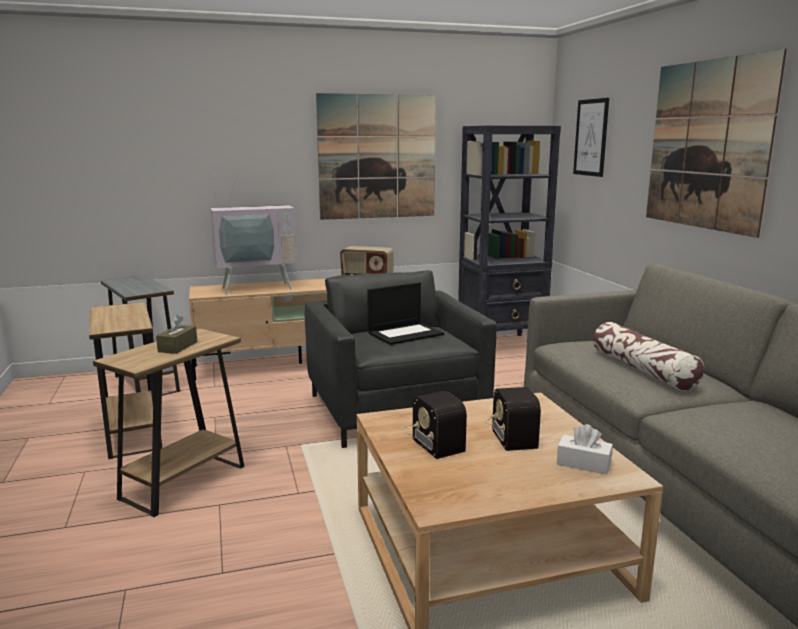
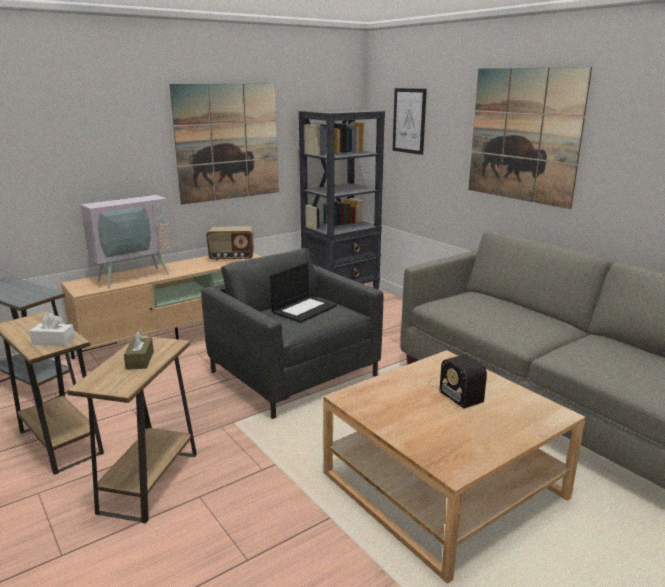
camera: 20 degrees left, 5 degrees up
(432, 437) = (401, 407): radio -> none
(583, 463) = (523, 409): white tissue box -> white tissue box (53, 341)
(643, 370) = (509, 320): pillow -> none

